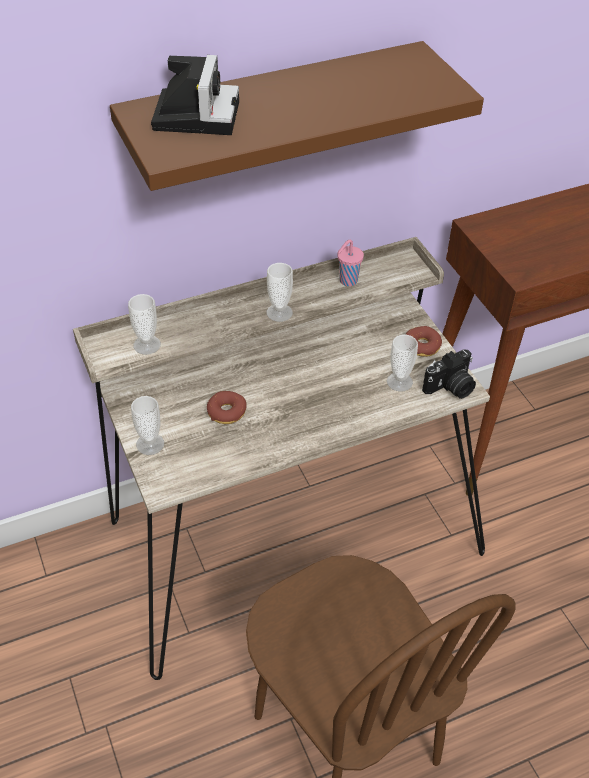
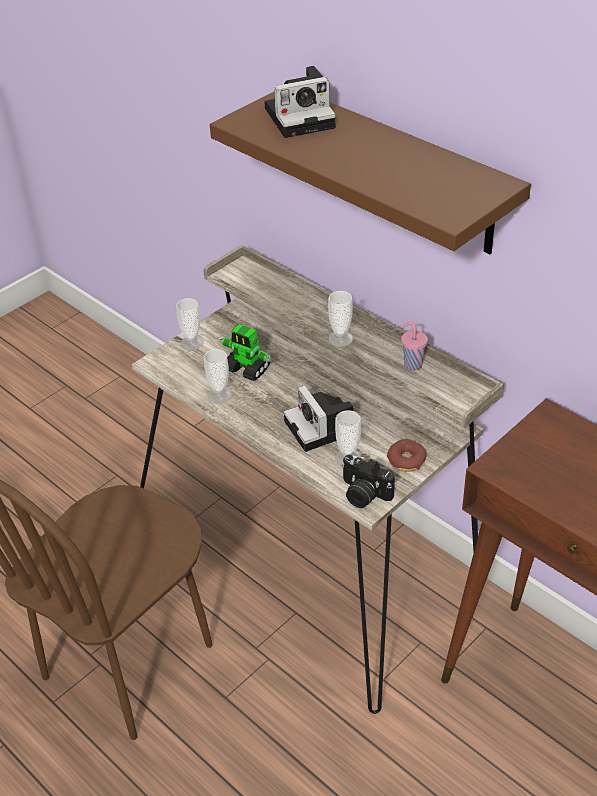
camera: 70 degrees right, 5 degrees down
(147, 345) = (255, 286): cup -> cup (219, 395)
(226, 412) = (247, 369): donut -> toy robot
(350, 384) = (324, 428): none -> camera

